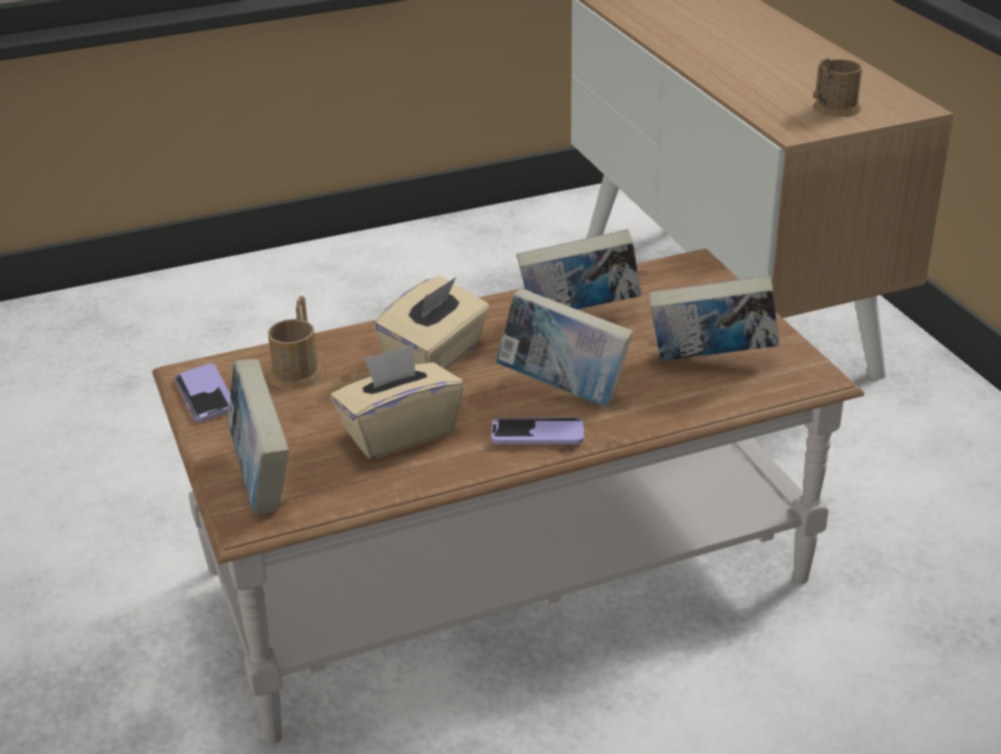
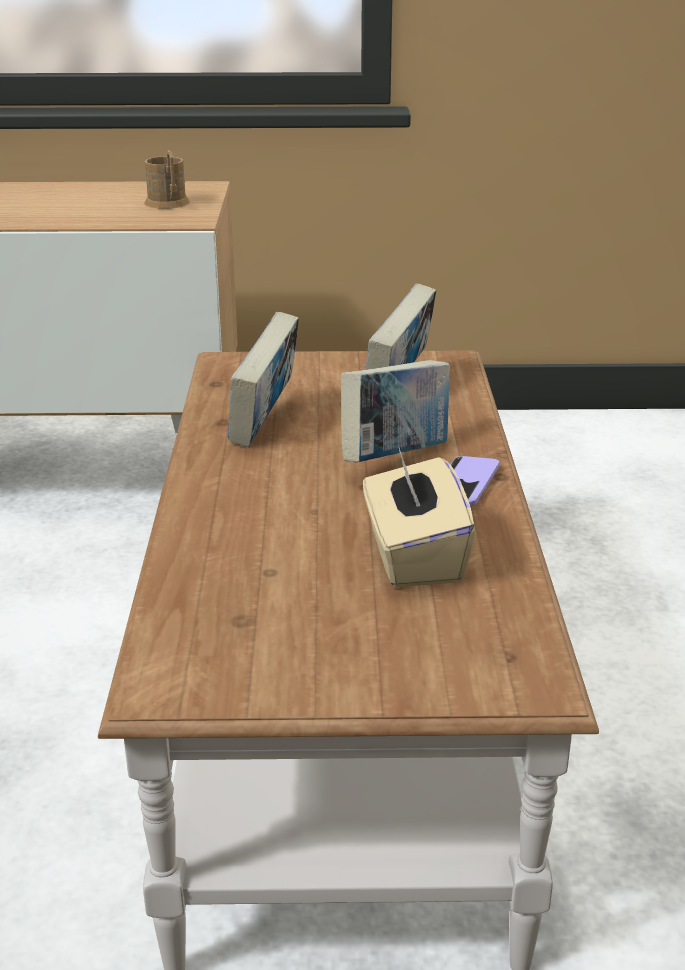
camera: 70 degrees left, 5 degrees down
(205, 395) = (225, 684): phone -> none
(262, 480) = (456, 663): book -> none
(298, 369) = (223, 601): brown mug -> none
(435, 356) = (273, 510): beige tissue box -> none

